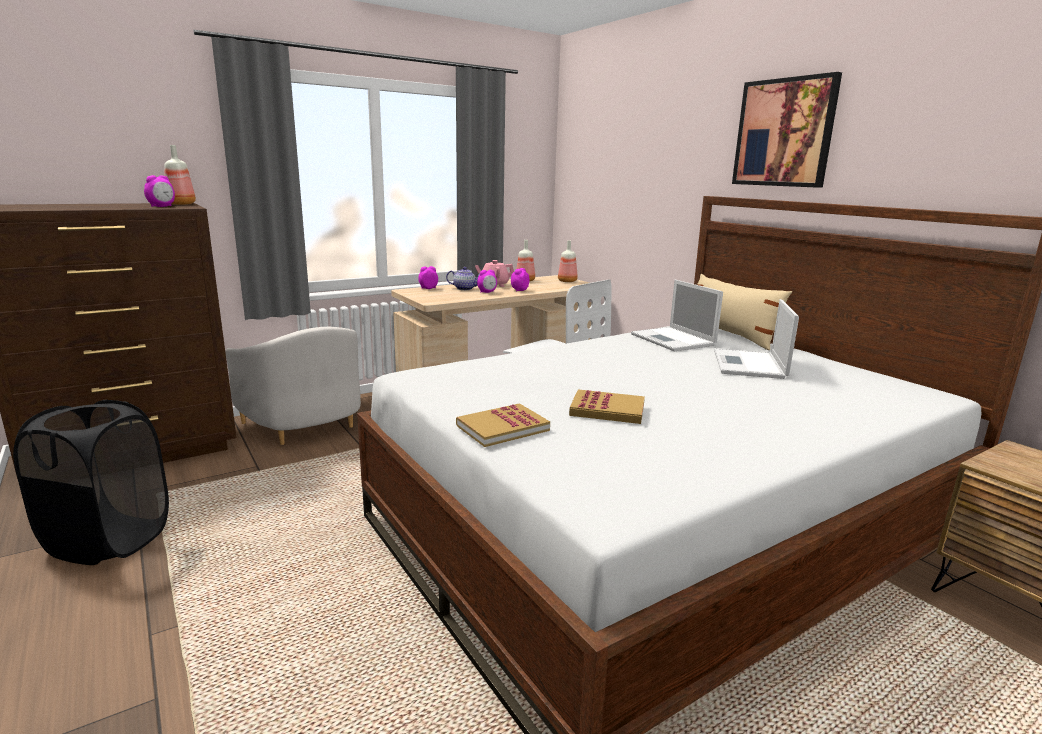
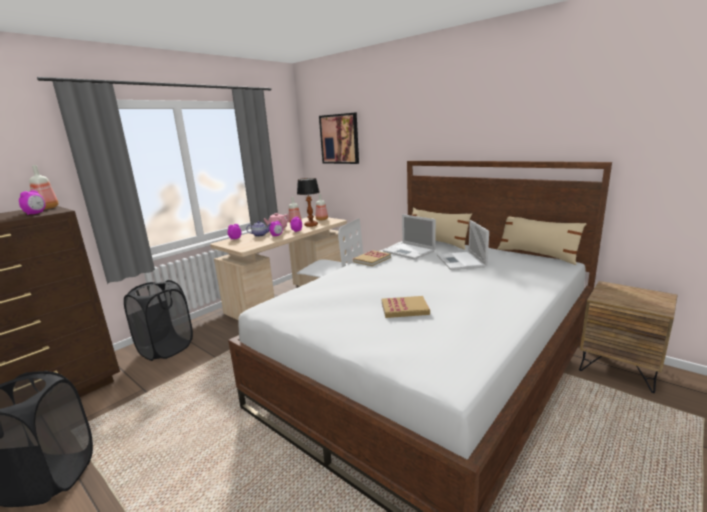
camera: 15 degrees left, 0 degrees up
(306, 424) = (166, 349): white armchair -> black laundry basket
(502, 428) = (351, 336): book -> book (372, 259)
(545, 286) = (311, 225): none -> table lamp
(784, 133) = (451, 121): picture -> picture (339, 139)
(895, 376) = (537, 255): none -> beige pillow

